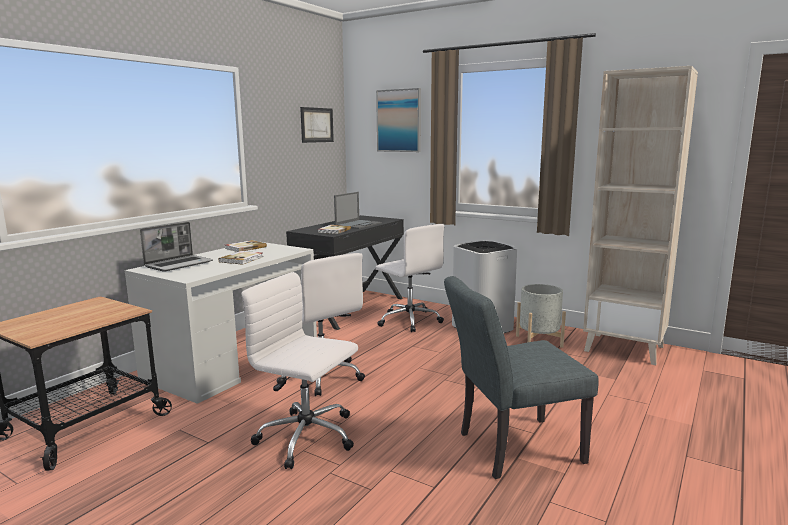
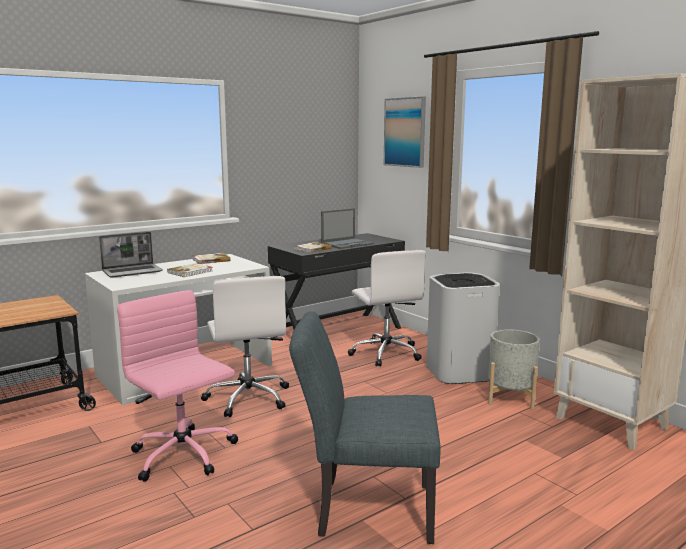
camera: 20 degrees right, 0 degrees up
(308, 438) = (184, 455): white office chair -> pink office chair
(317, 125) = (320, 136): picture -> none

